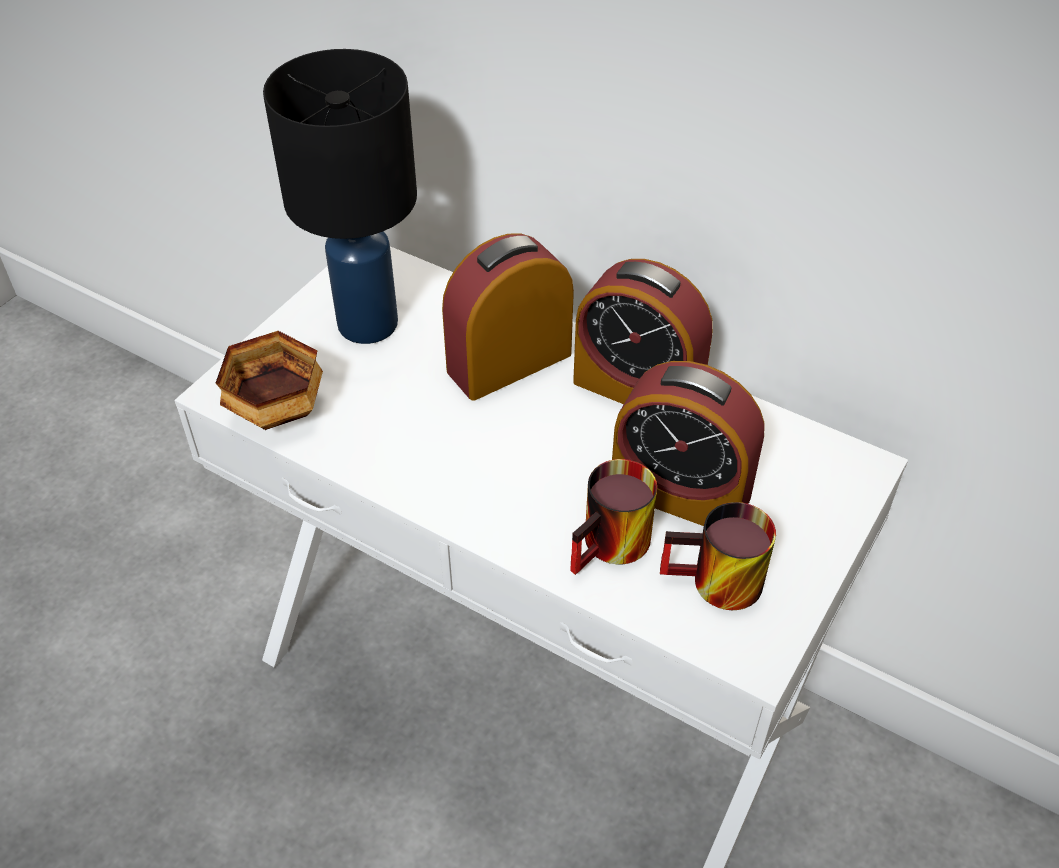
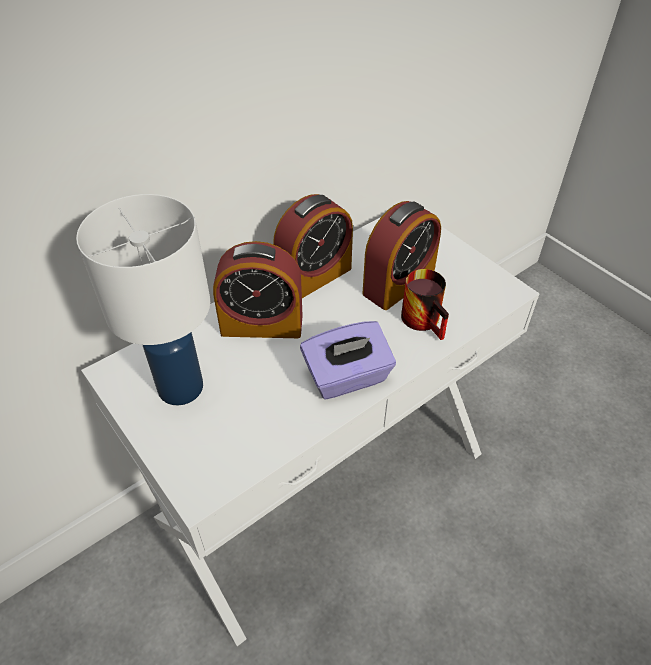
camera: 70 degrees left, 0 degrees up
(275, 409) = (236, 460): bowl -> none
(367, 322) = (179, 387): black table lamp -> white table lamp
(450, 480) = (347, 377): none -> purple tissue box
(509, 362) = (262, 324): alarm clock -> alarm clock turned 75 degrees counterclockwise
(715, 586) = (464, 290): mug -> none

